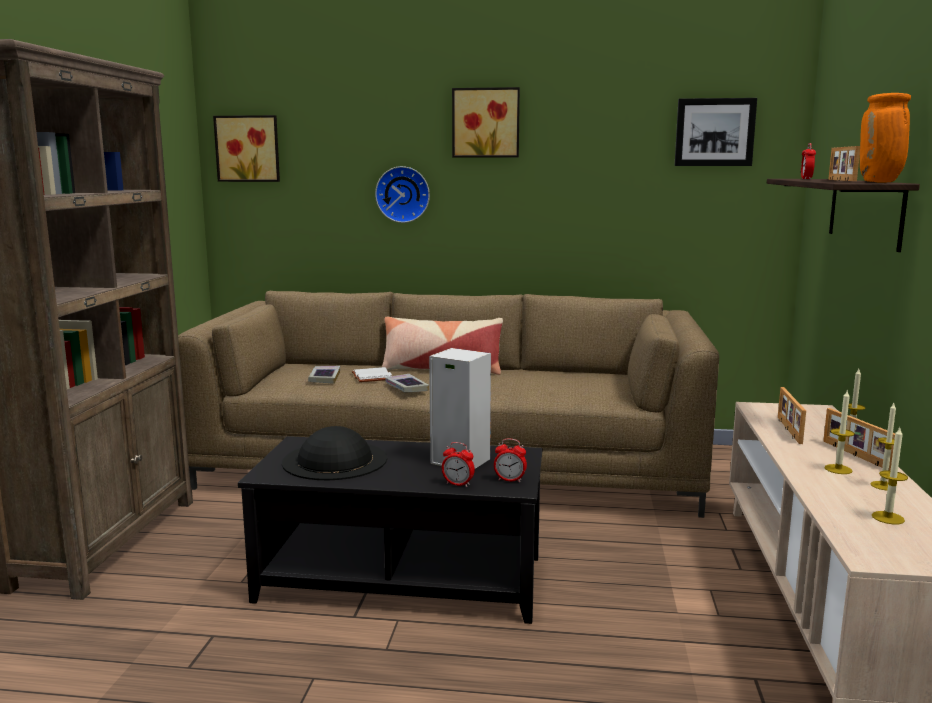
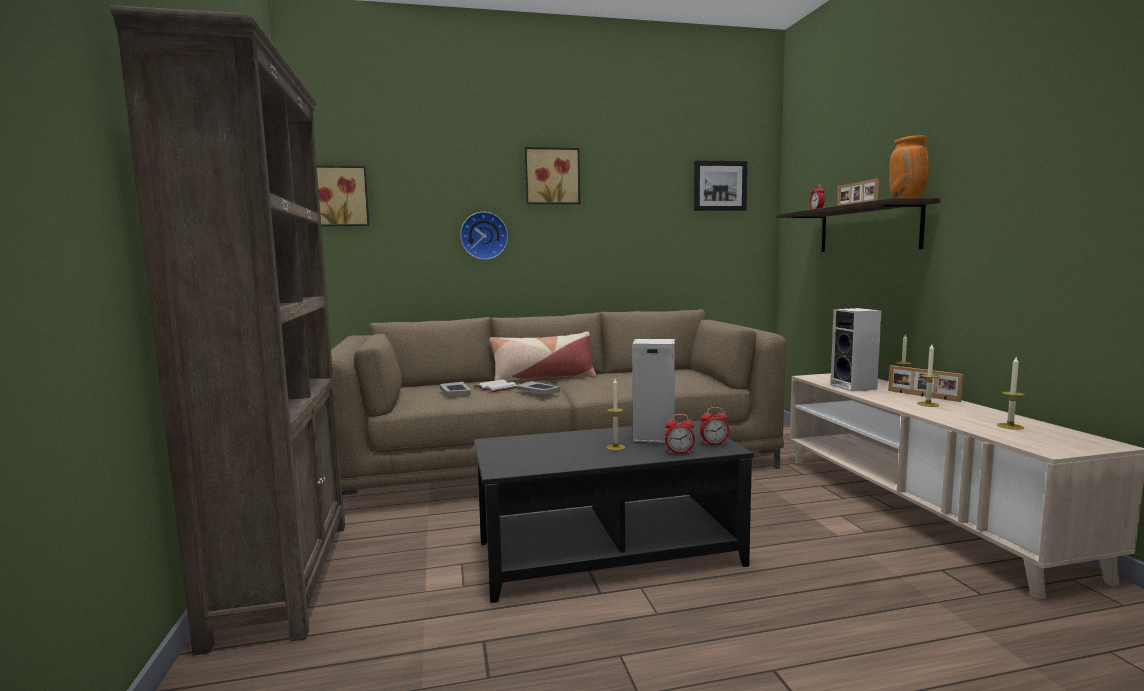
camera: 20 degrees left, 5 degrees down
(335, 460) = (548, 450): black hat -> none
(788, 430) = (855, 387): picture frame -> speaker
(883, 486) = (971, 409): candle -> candle (615, 447)

